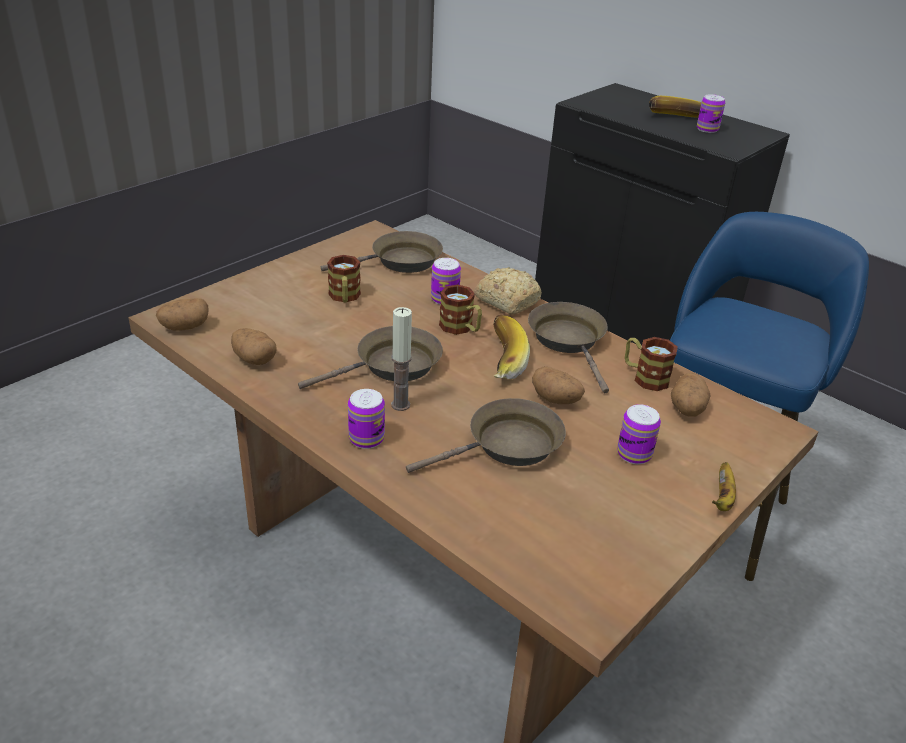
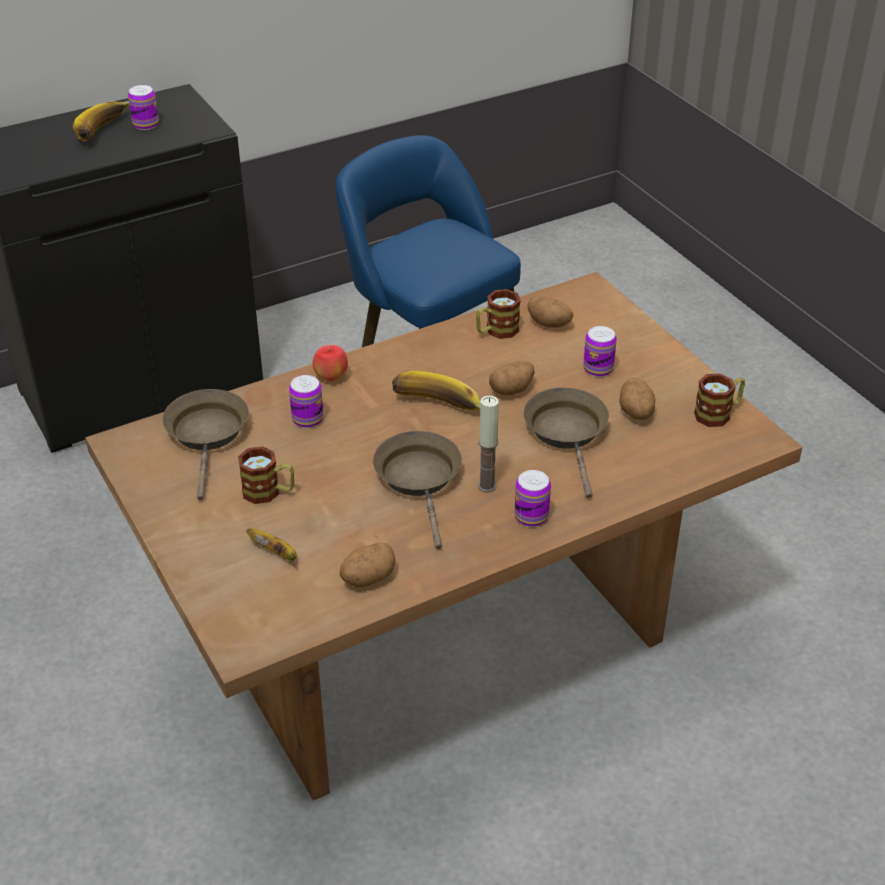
camera: 70 degrees left, 5 degrees up
(184, 327) = (274, 631): potato -> potato (636, 413)
(461, 328) = (370, 420): mug -> mug (718, 413)
(506, 300) = (331, 378): bread -> apple
(569, 341) = (423, 357): brown frying pan -> none
(722, 498) = (661, 342): banana -> banana (276, 553)

